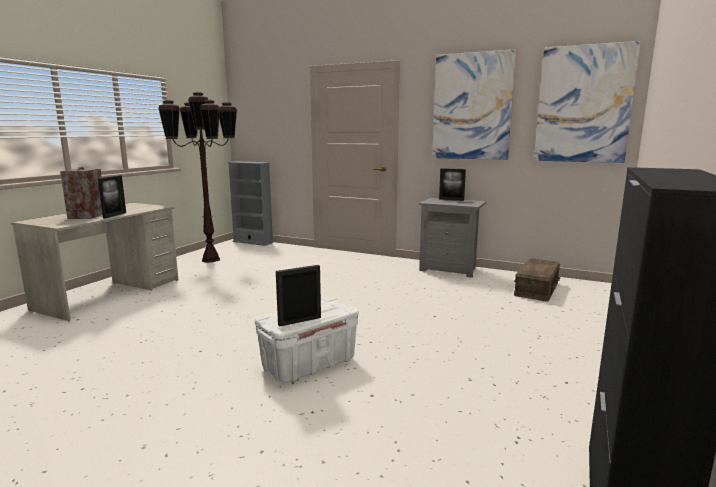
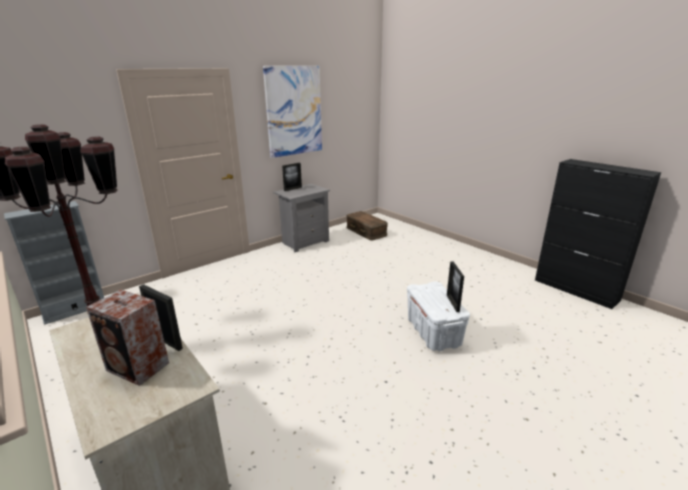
camera: 65 degrees left, 10 degrees up
(583, 104) = (355, 106): picture -> none

